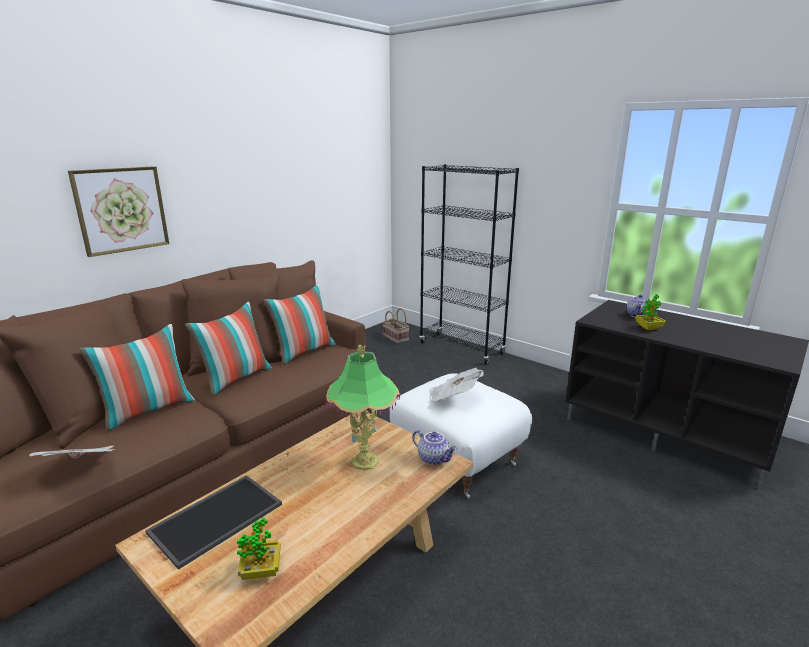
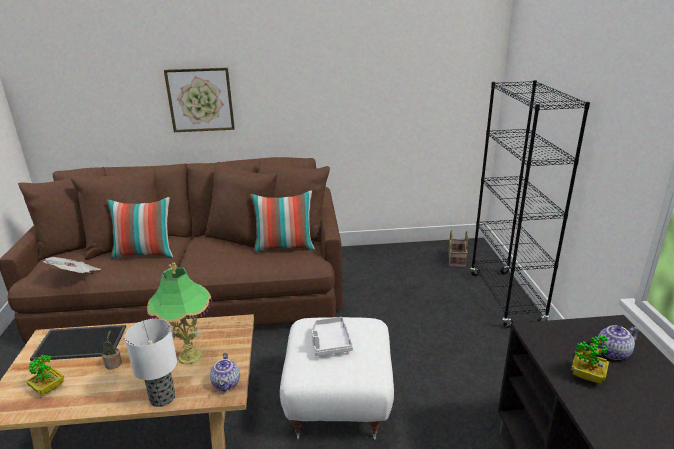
camera: 45 degrees right, 5 degrees up
(236, 379) = (214, 251): pillow -> none
(299, 509) = (114, 364): none -> potted plant
(402, 498) = (163, 398): none -> table lamp
(453, 397) = (330, 342): newspaper -> white tray

